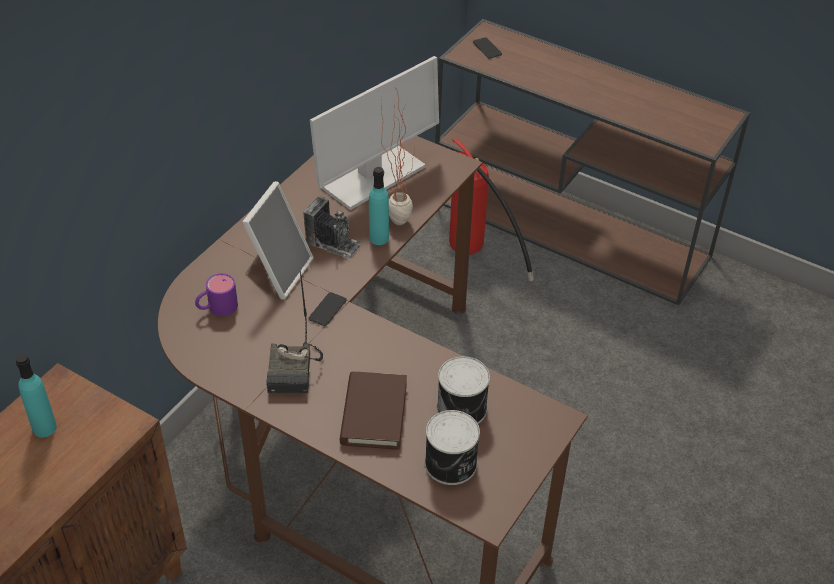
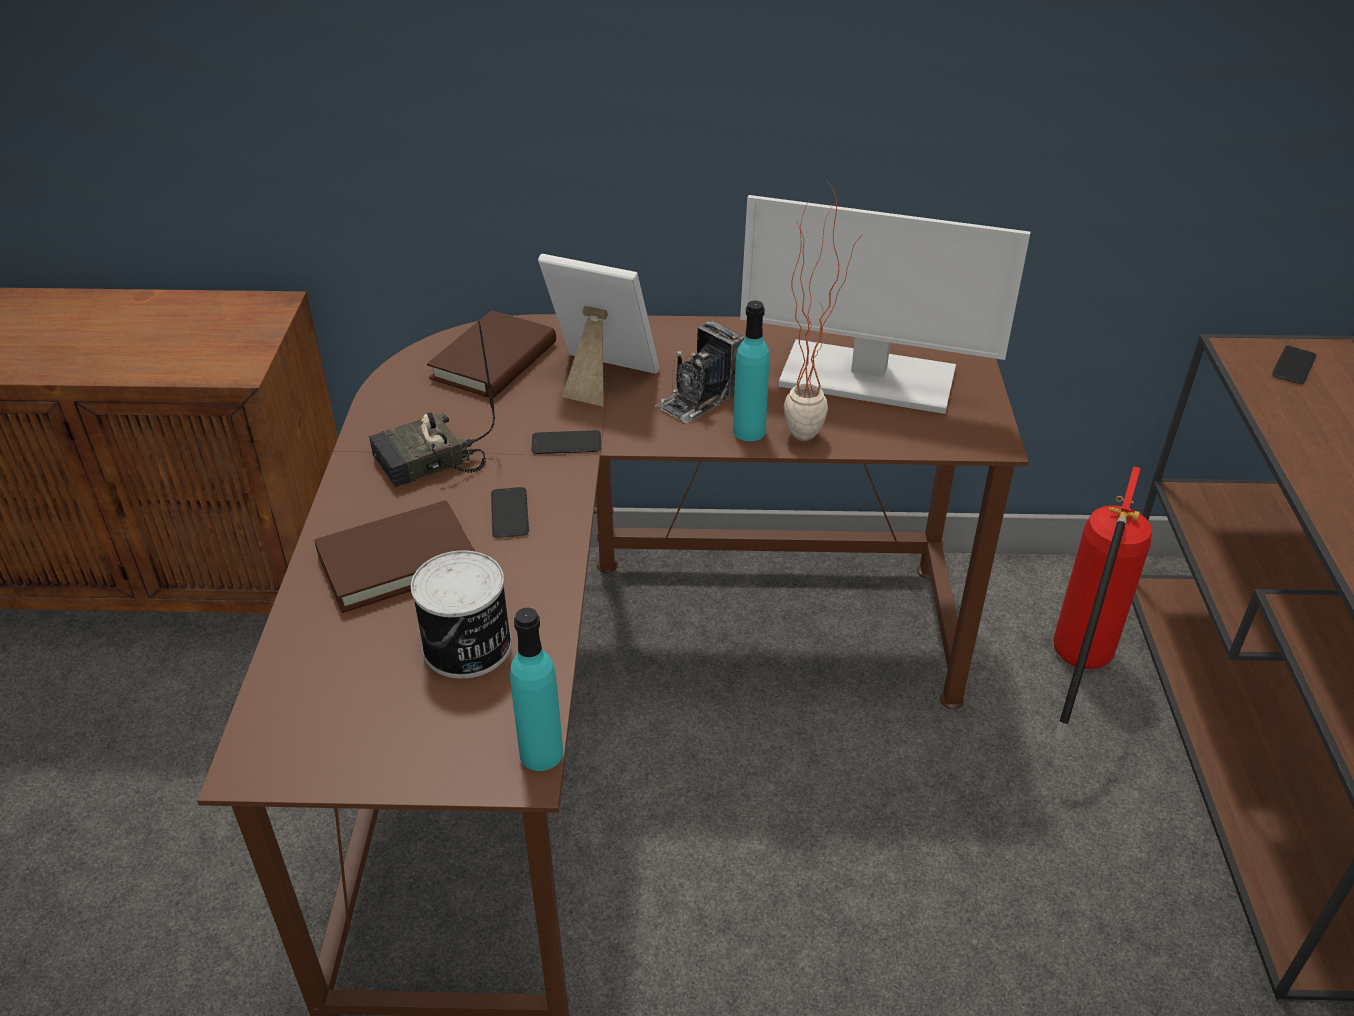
camera: 60 degrees right, 5 degrees down
(44, 428) = (200, 322): turquoise bottle -> turquoise bottle (541, 753)
(217, 308) = (494, 361): purple mug -> brown book
(278, 272) = (599, 379): picture frame -> picture frame turned 150 degrees counterclockwise
(333, 243) = (699, 398): camera -> camera turned 45 degrees clockwise
(370, 355) = (509, 513): none -> phone
(452, 464) = (343, 680): can -> none

